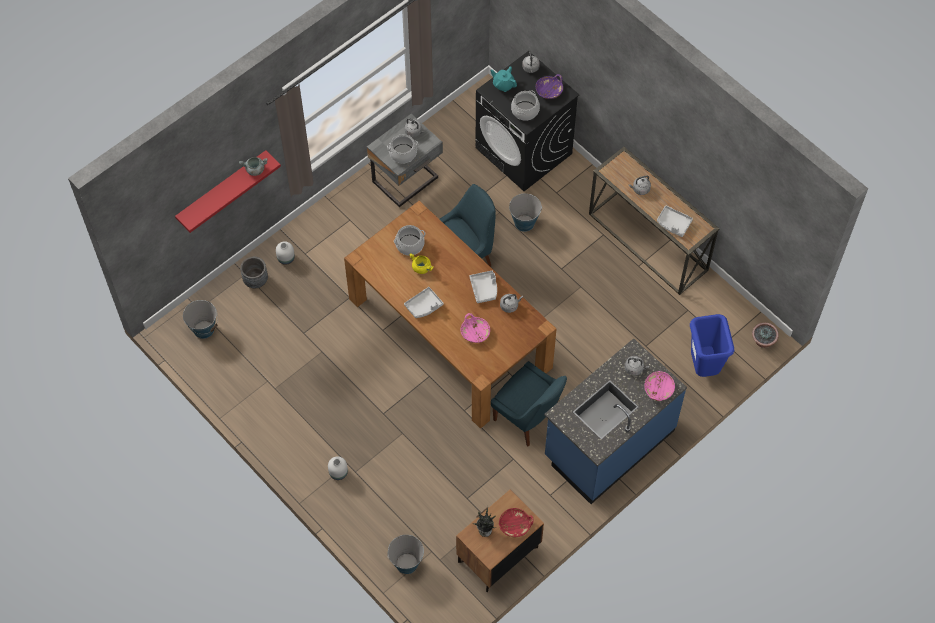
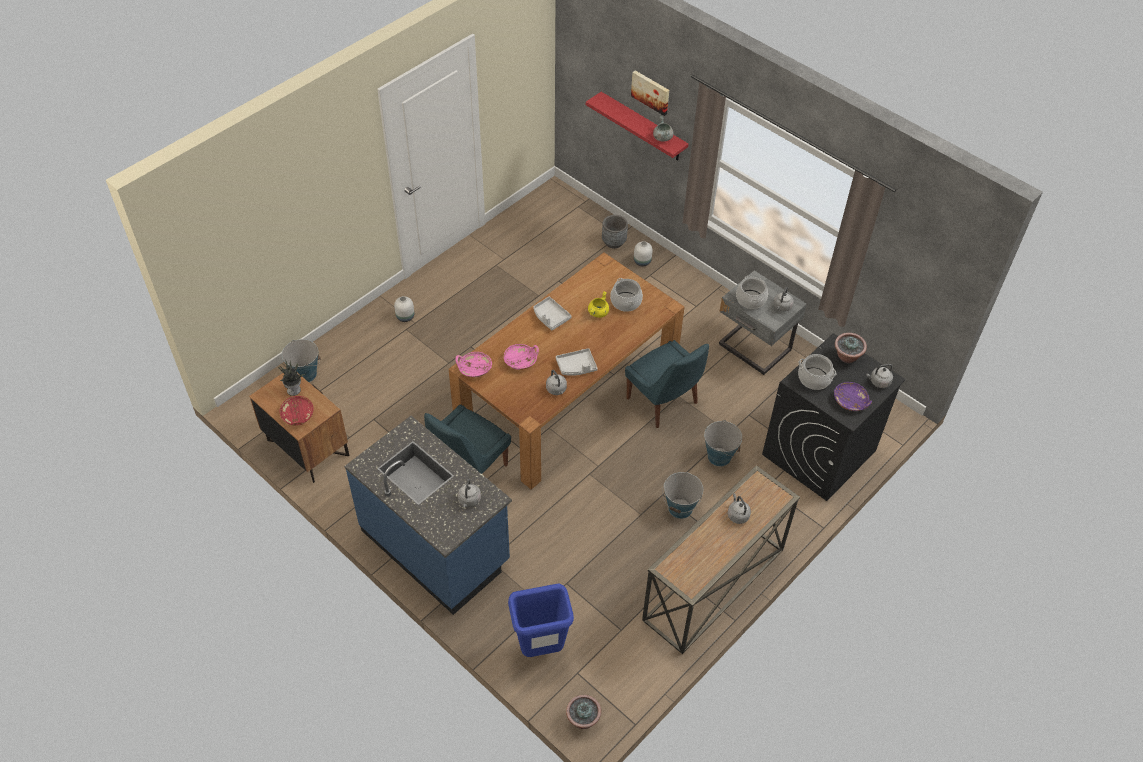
camera: 85 degrees right, 10 degrees down
(204, 329) = (556, 212): bucket -> bucket (680, 508)
(221, 160) = (651, 92): none -> picture
(503, 85) = (847, 357): turquoise teapot -> potted plant
(658, 389) = (441, 525): pink bowl -> pink bowl (474, 368)
(673, 224) = (691, 551): grey tray -> none

